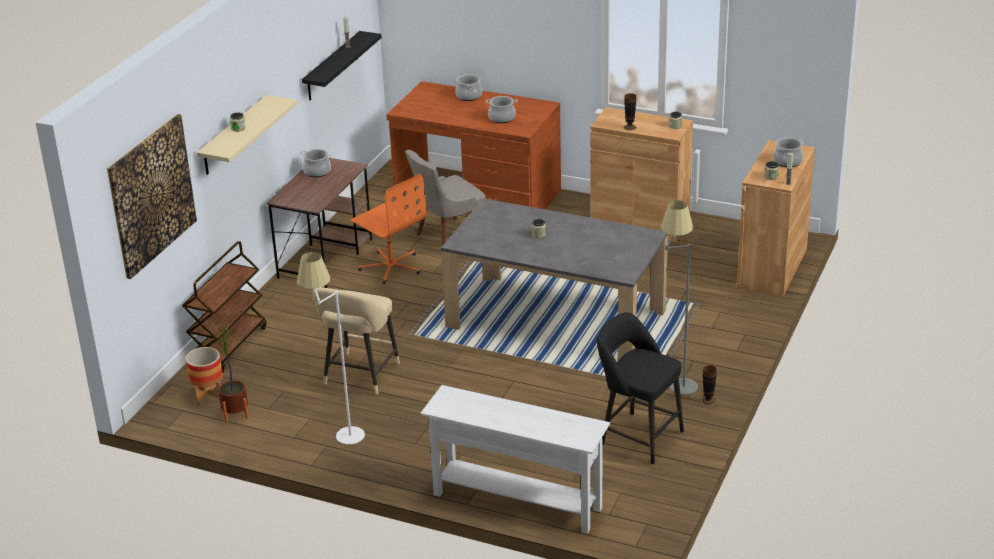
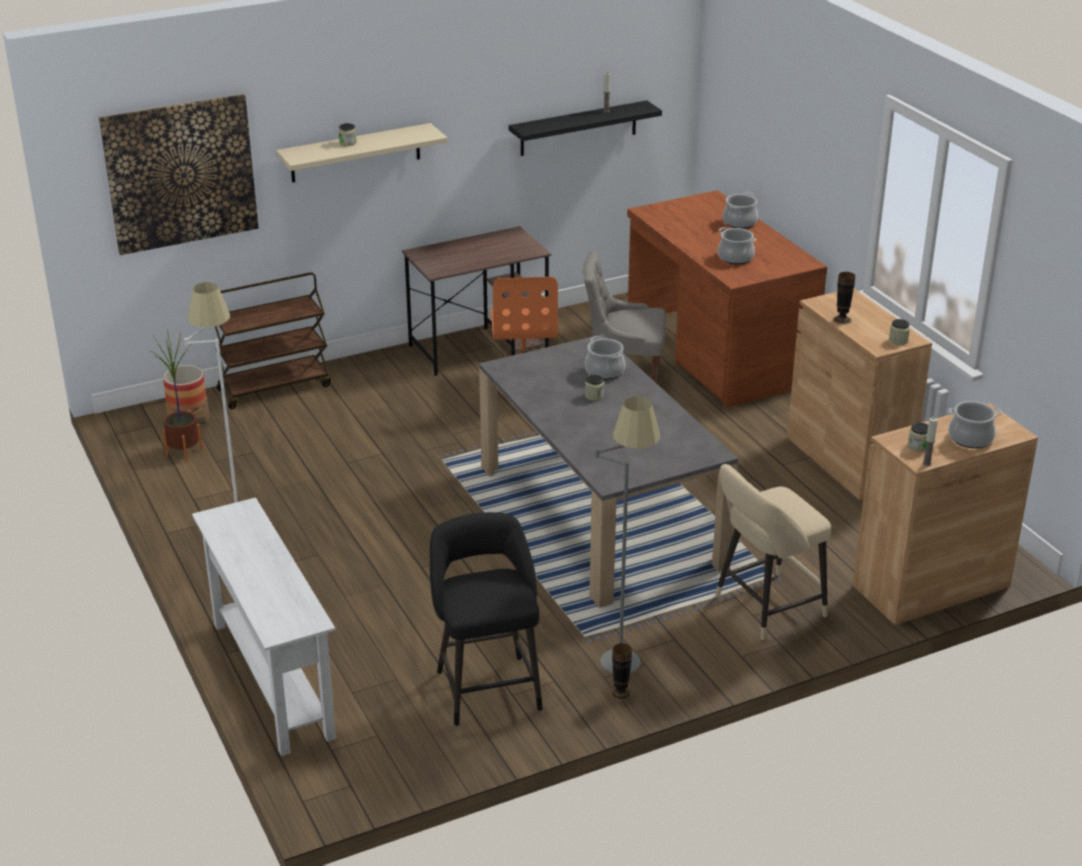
camera: 40 degrees right, 0 degrees up
(317, 172) = (493, 241): cooking pot -> cooking pot (605, 371)
(359, 376) = (333, 474): beige stool -> beige stool (764, 608)

